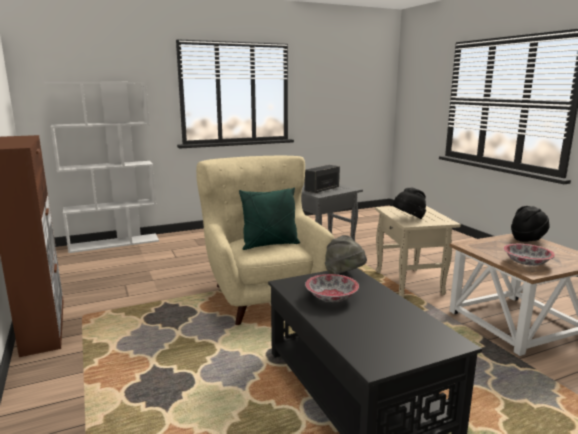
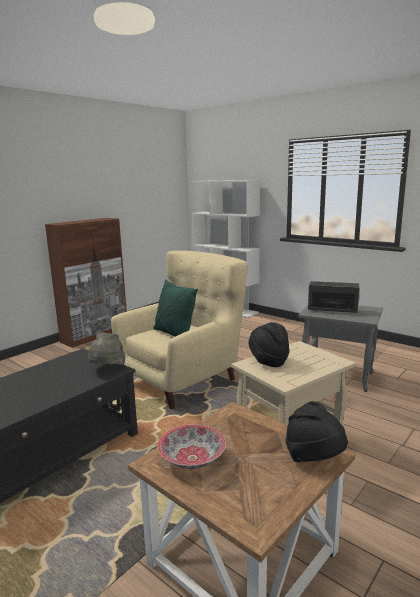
camera: 65 degrees right, 0 degrees up
(332, 297) = (57, 373): bowl -> none

